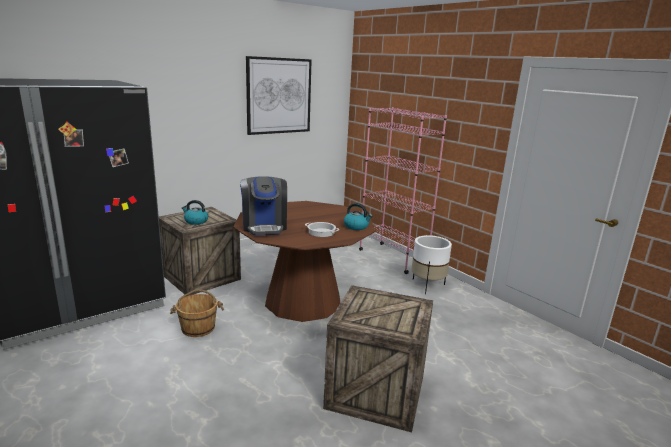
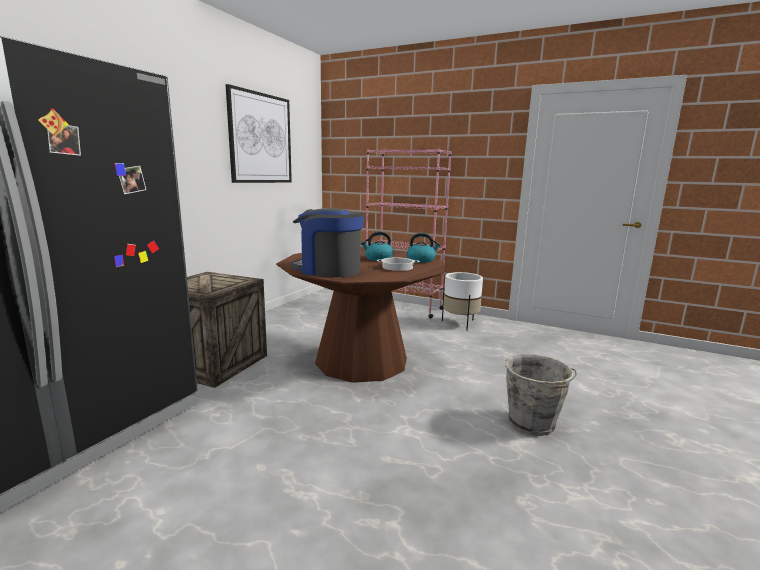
camera: 25 degrees left, 5 degrees down
(195, 221) = (208, 285): kettle -> kettle (378, 258)
(198, 327) = (267, 418): brown bucket -> none
(264, 226) = (328, 270): coffee machine -> coffee machine turned 150 degrees clockwise
(377, 391) = (532, 424): crate -> grey bucket

